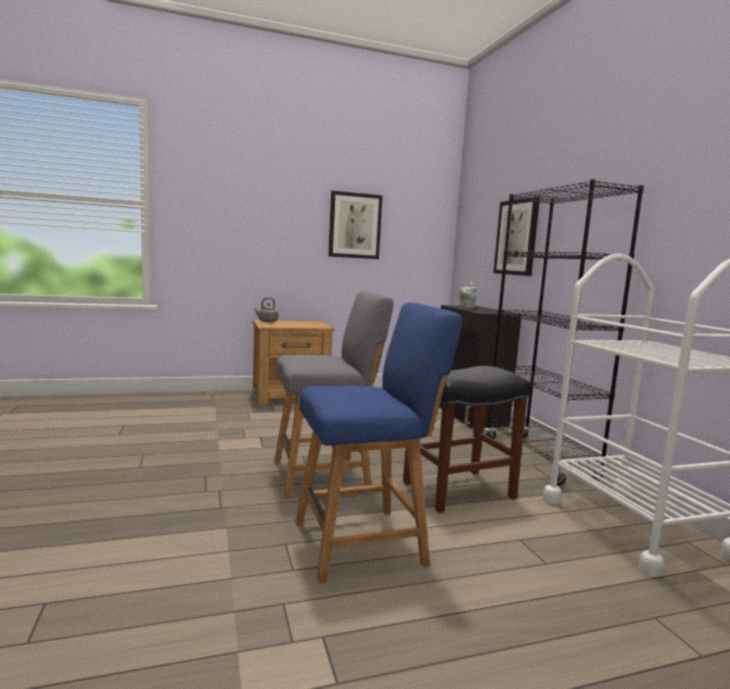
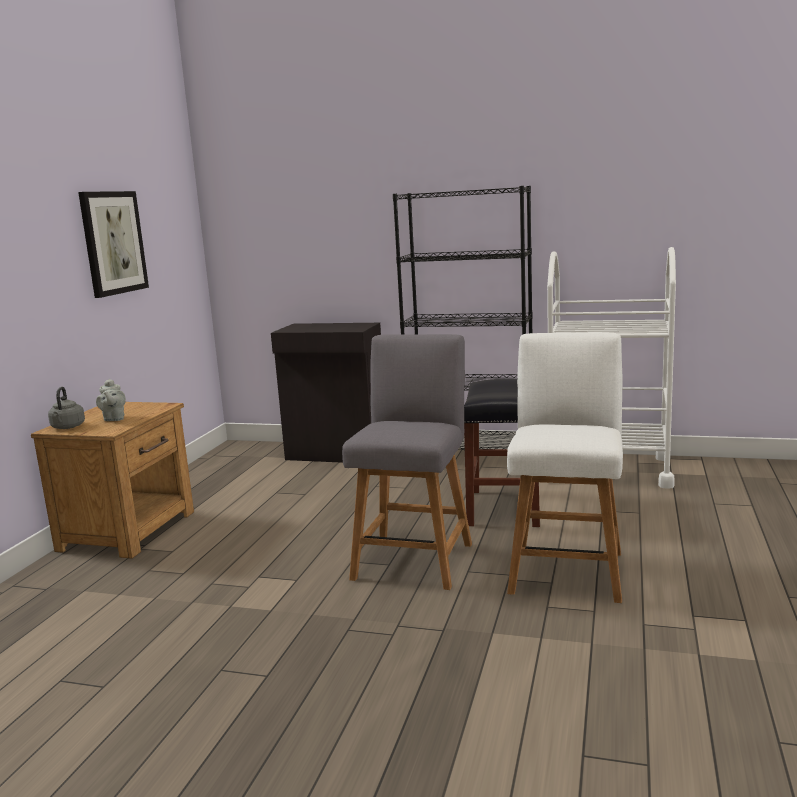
camera: 55 degrees left, 5 degrees up
(365, 541) = (567, 569): blue chair -> white chair
(466, 307) = (309, 329): grey teapot -> grey teapot (114, 419)
(517, 237) = (344, 235): picture -> none

